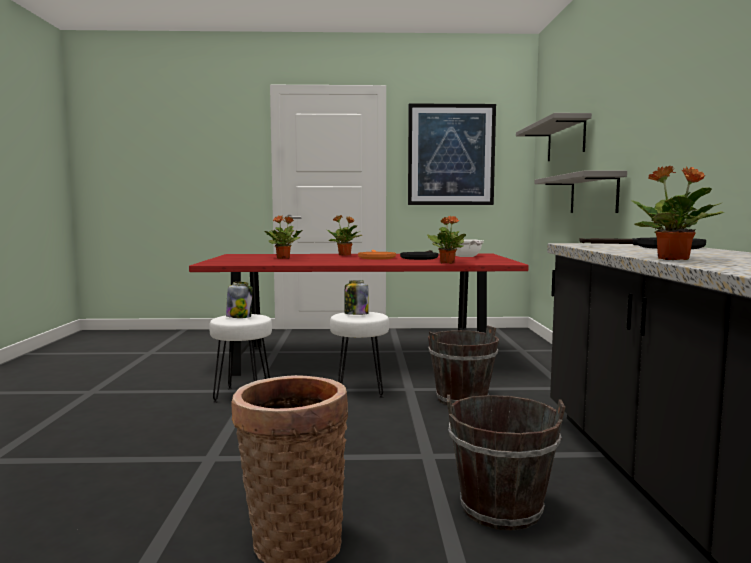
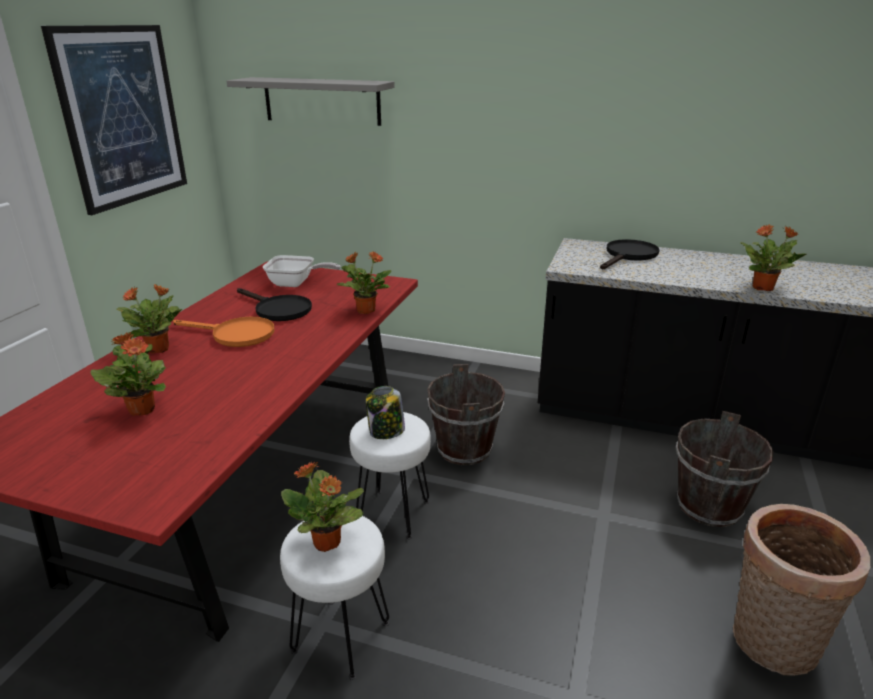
camera: 70 degrees left, 20 degrees up
(239, 317) = (327, 543): jar -> potted plant
(593, 194) = (411, 178): grey shelf -> none

